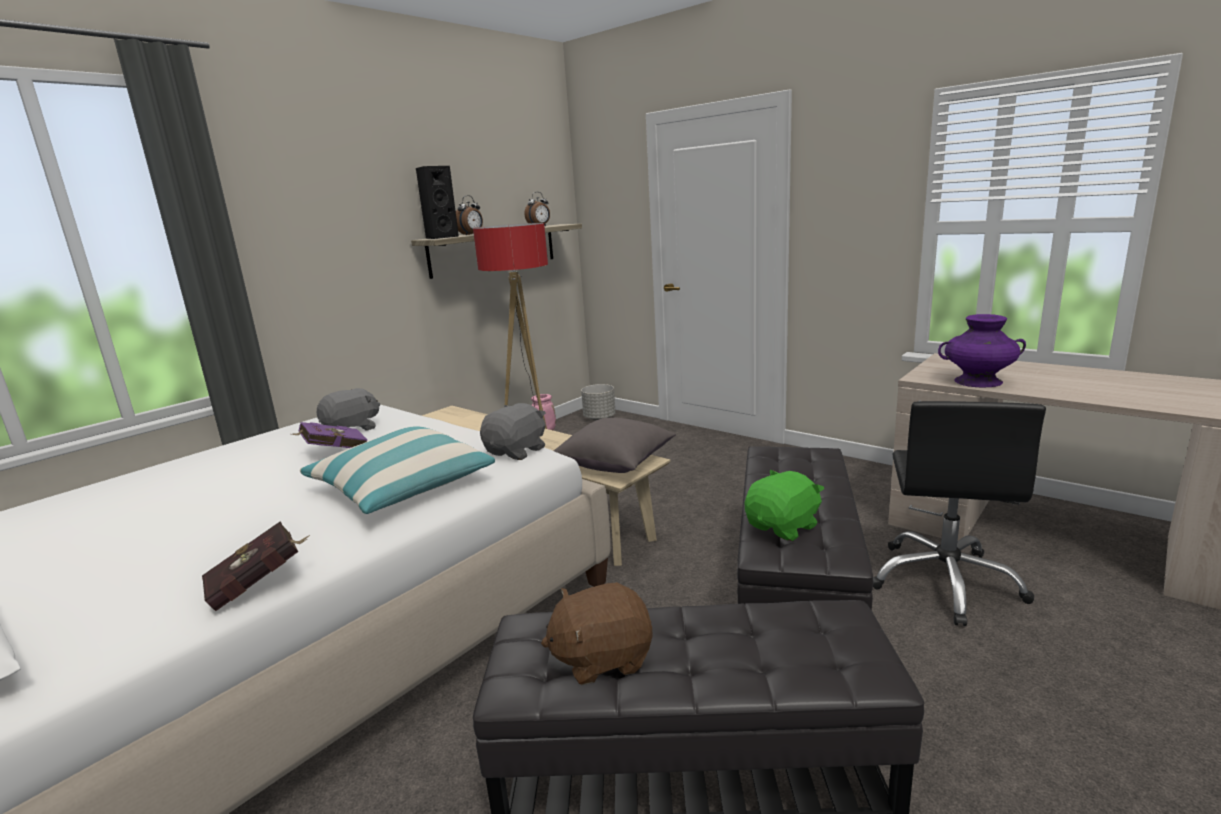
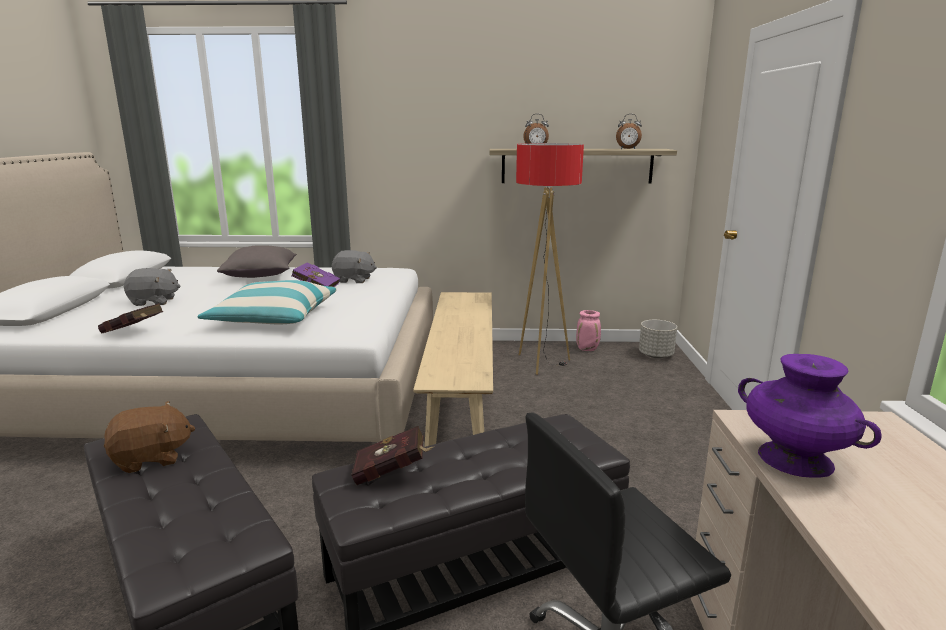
camera: 50 degrees right, 0 degrees up
(440, 237) = (507, 149): black speaker -> none
(517, 451) = (360, 326): grey plush toy -> grey plush toy (154, 302)
(602, 658) = (152, 458): brown plush toy -> brown plush toy turned 120 degrees clockwise
(615, 463) = (457, 373): grey pillow -> grey pillow (261, 276)
(783, 527) = (393, 473): green plush toy -> red book

